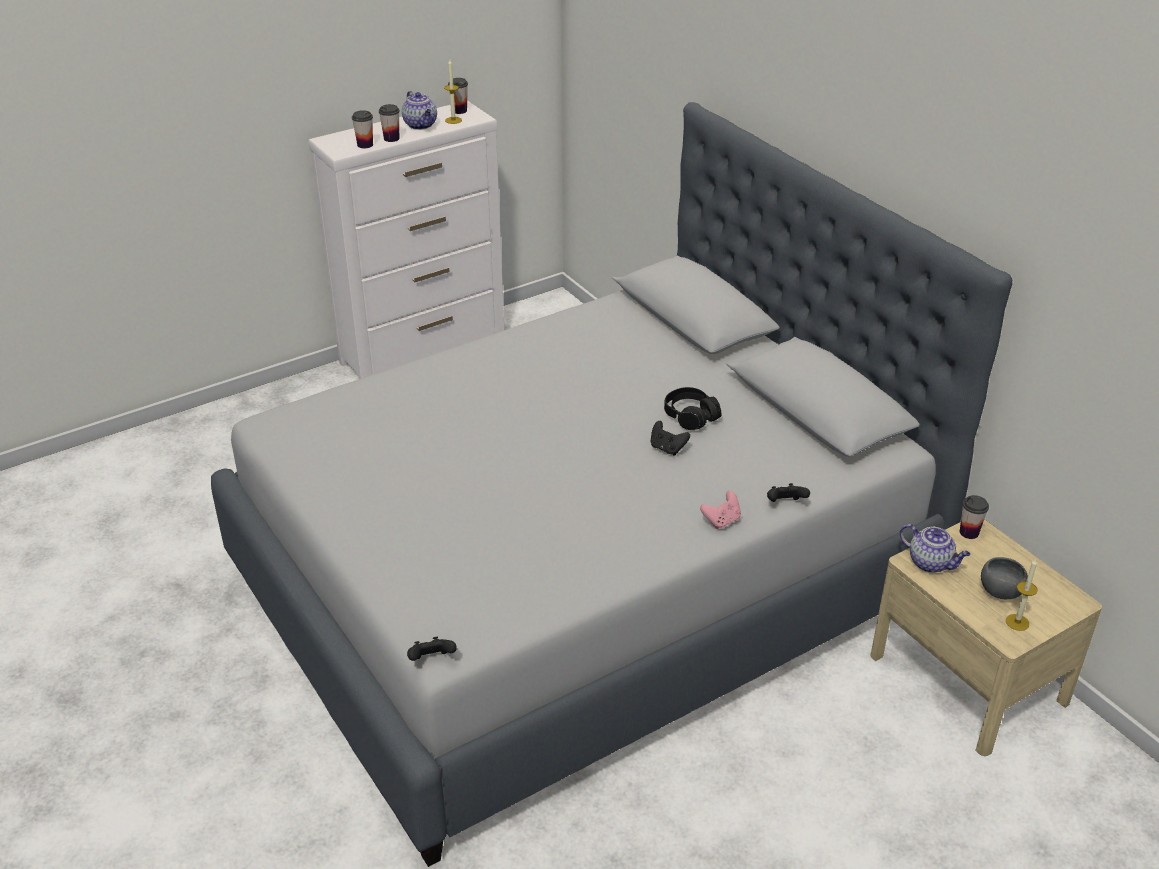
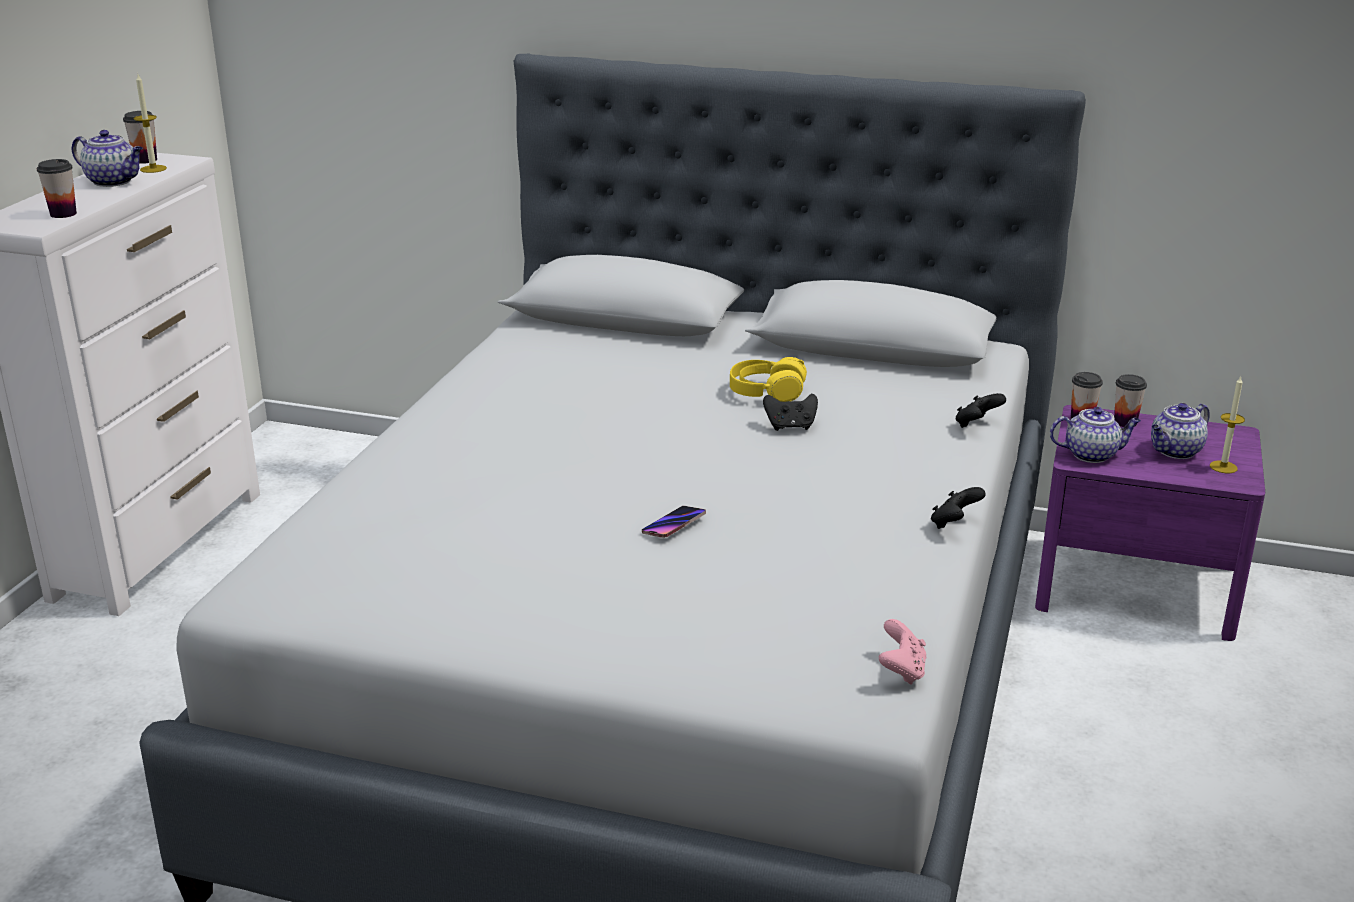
camera: 40 degrees left, 10 degrees down
(391, 138) = (93, 201): cup -> cup (1125, 422)
(432, 660) = (881, 724): black game controller -> black game controller (954, 524)
(506, 484) = (674, 525): none -> phone
(690, 416) = (766, 393): black headphones -> yellow headphones
(721, 521) = (946, 461): pink game controller -> pink game controller (901, 671)
(968, 678) = (1135, 586): beige nightstand -> purple nightstand
(999, 592) = (1175, 451): grey bowl -> teapot

